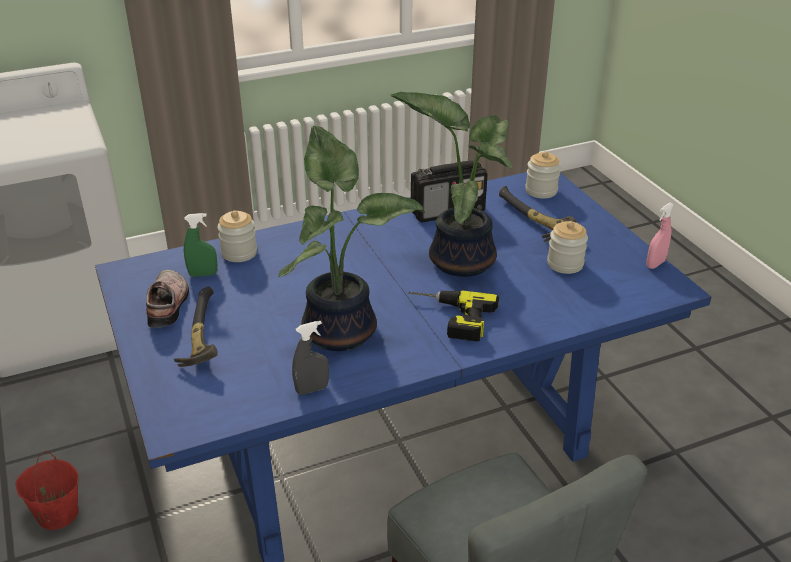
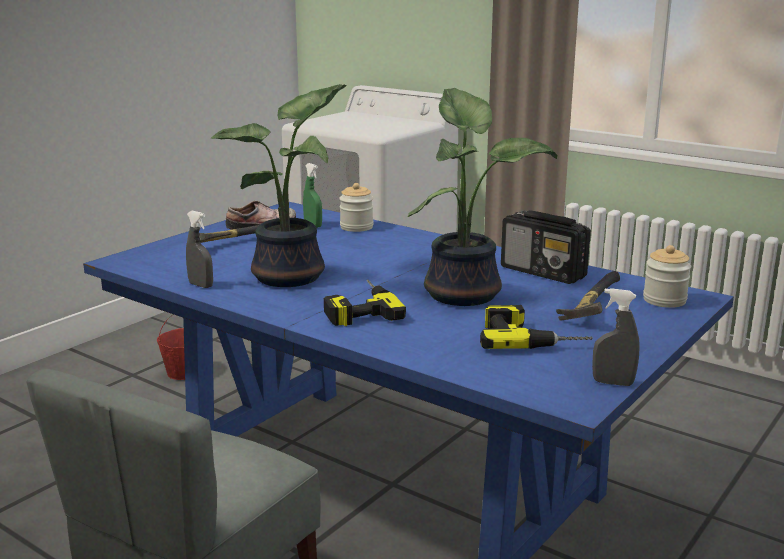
camera: 60 degrees right, 15 degrees down
(565, 264) = (531, 337): jar -> power drill
(655, 264) = (613, 383): pink spray bottle -> grey spray bottle

